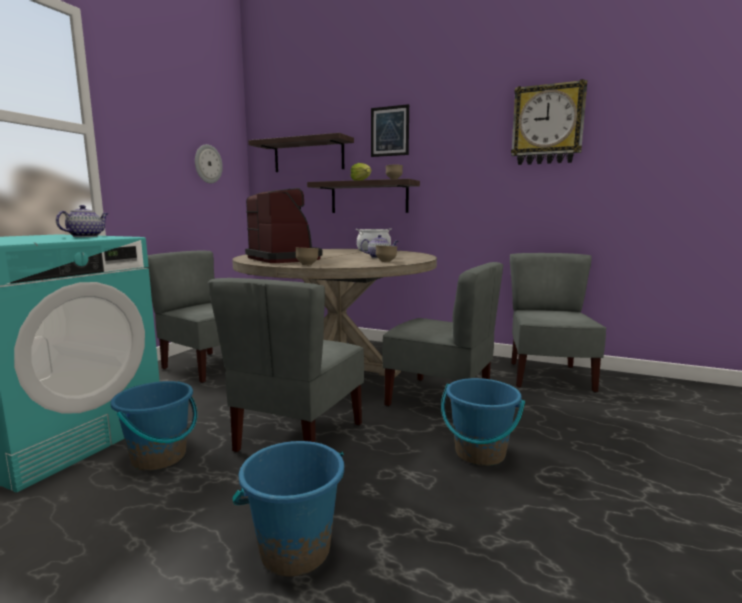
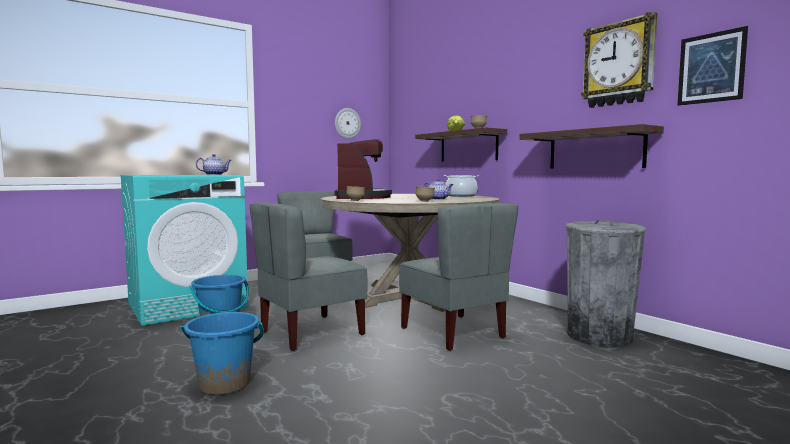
camera: 30 degrees right, 5 degrees down
(308, 156) = (427, 111): shelf -> shelf (595, 149)
(389, 131) = (484, 84): picture -> picture (711, 68)
(479, 453) = (424, 371): blue bucket -> none
(548, 377) = (599, 336): grey chair -> grey trash can

